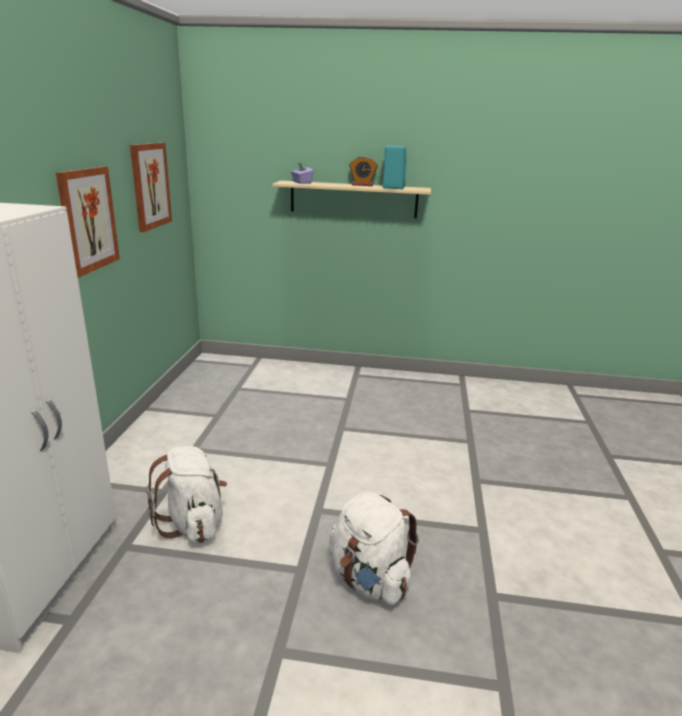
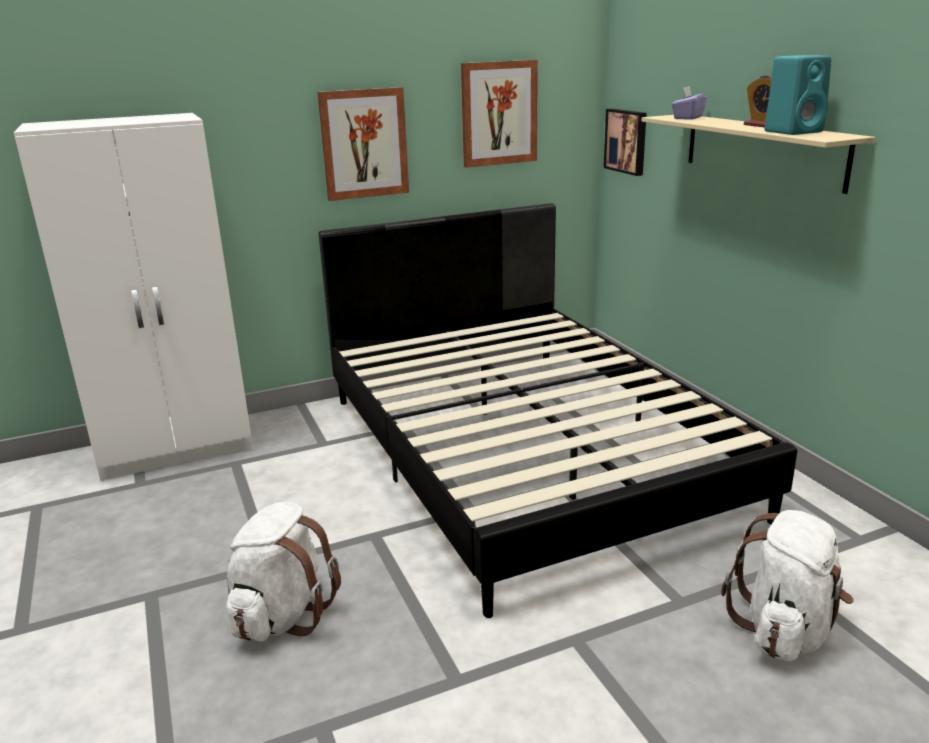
camera: 60 degrees right, 0 degrees up
(193, 523) = (290, 478): white backpack -> white backpack (784, 629)
(222, 201) = (627, 141): none -> picture
(292, 423) = (525, 452): none -> black bed

